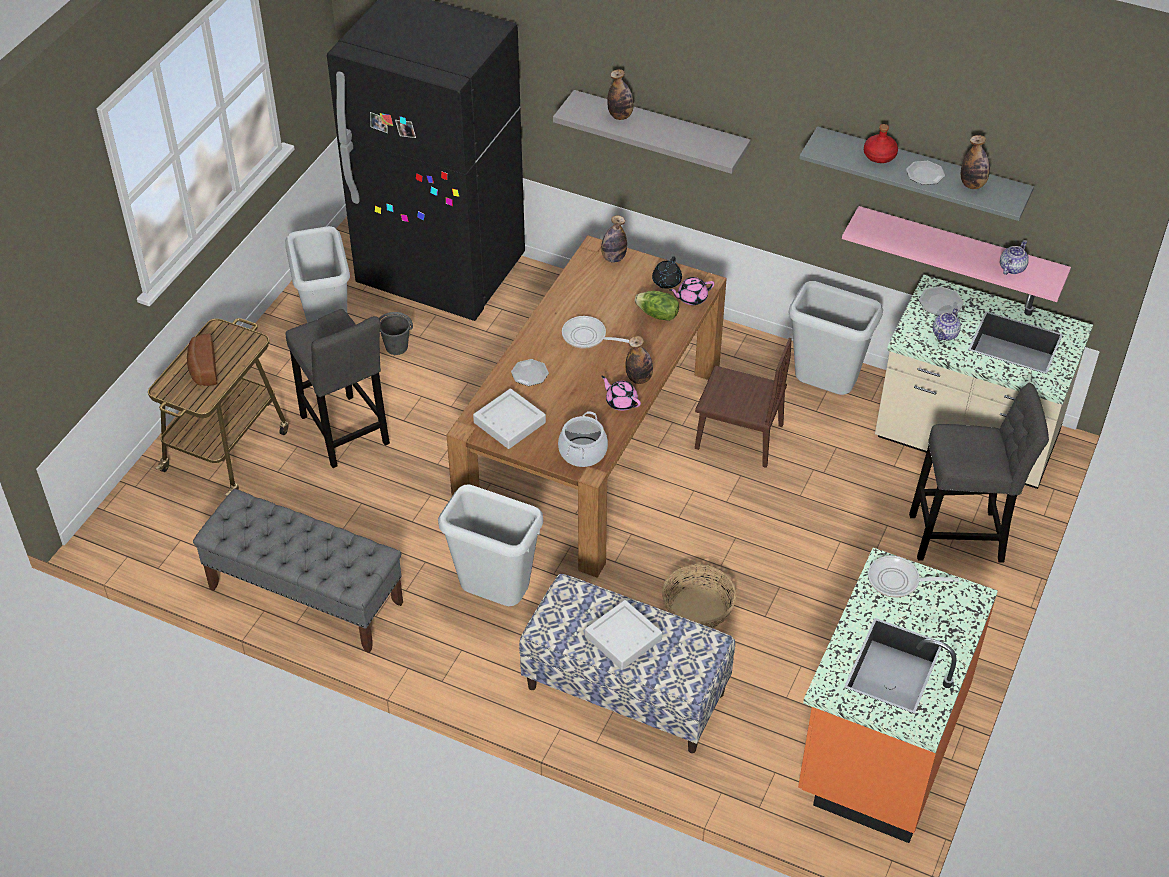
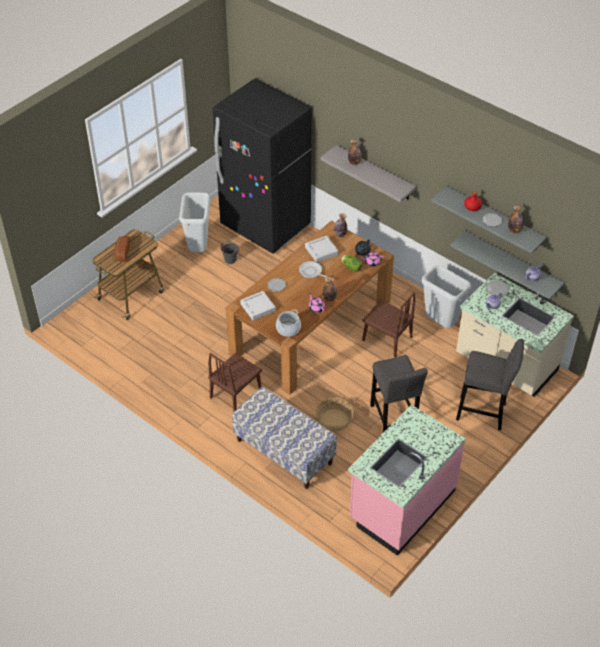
camera: 15 degrees right, 0 degrees up
(305, 595) = (146, 373): grey bench -> none
(345, 434) = (191, 299): grey stool -> grey stool (393, 421)
(494, 598) = (236, 394): grey trash can -> brown chair
(623, 638) = (281, 424): grey tray -> grey tray (321, 251)
(880, 743) = (401, 505): orange counter -> pink counter
(898, 581) = (417, 423): frying pan -> none
(959, 251) = (512, 264): pink shelf -> grey shelf

